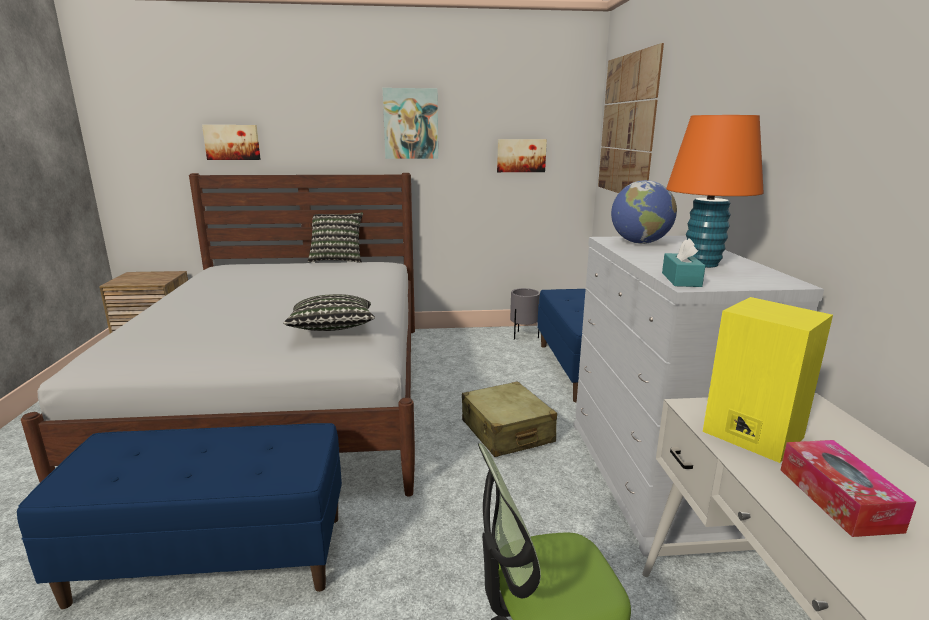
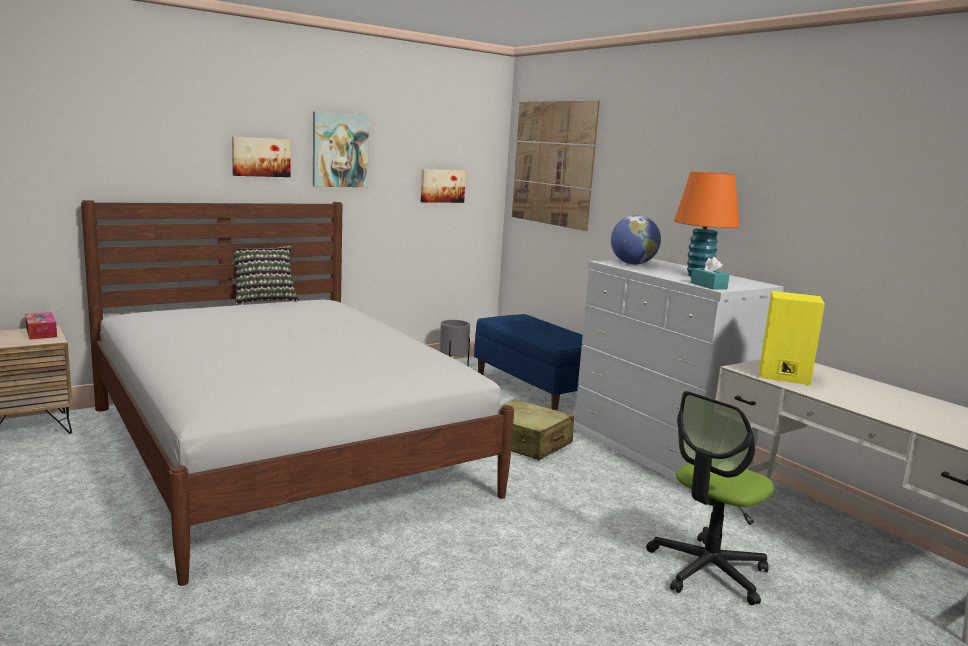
camera: 30 degrees left, 5 degrees down
(214, 557) = (397, 570): blue bench -> none
(232, 142) = (136, 163): picture -> picture (261, 157)
(332, 329) = (401, 357): pillow -> none
(837, 499) = (848, 394): tissue box -> tissue box (41, 332)

